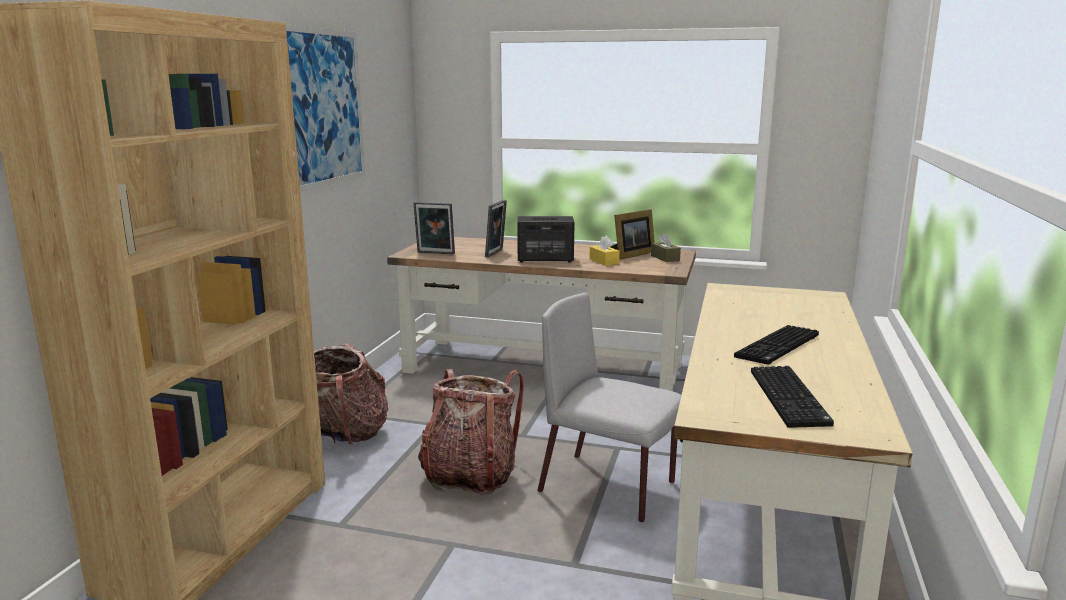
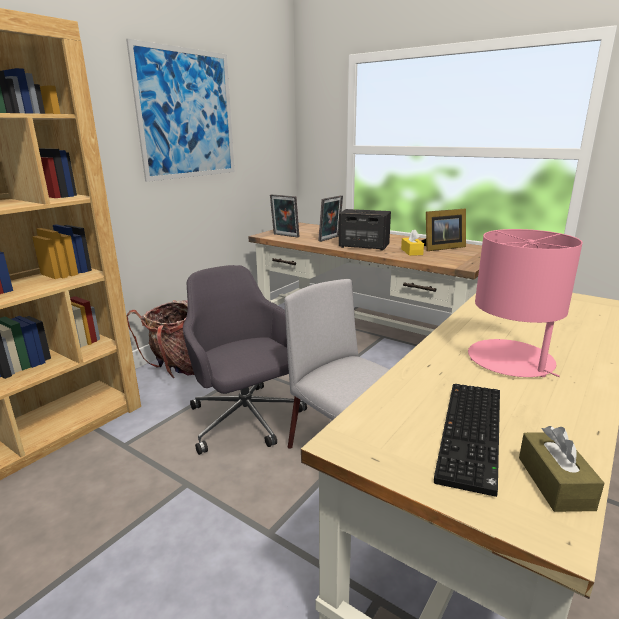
camera: 20 degrees right, 5 degrees up
(470, 475) = (246, 420): backpack -> grey office chair
(665, 258) = (470, 253): brown tissue box -> brown tissue box (554, 483)
(779, 347) = (511, 360): keyboard -> pink table lamp

